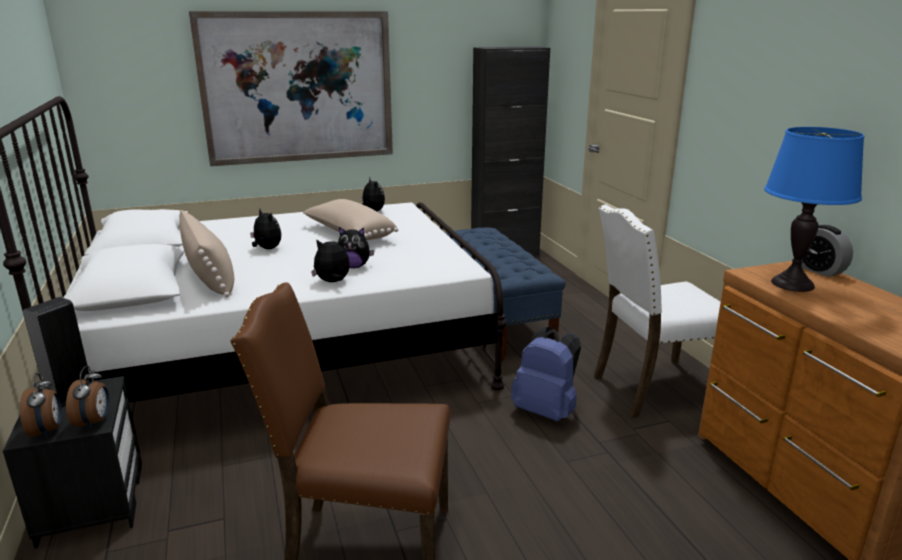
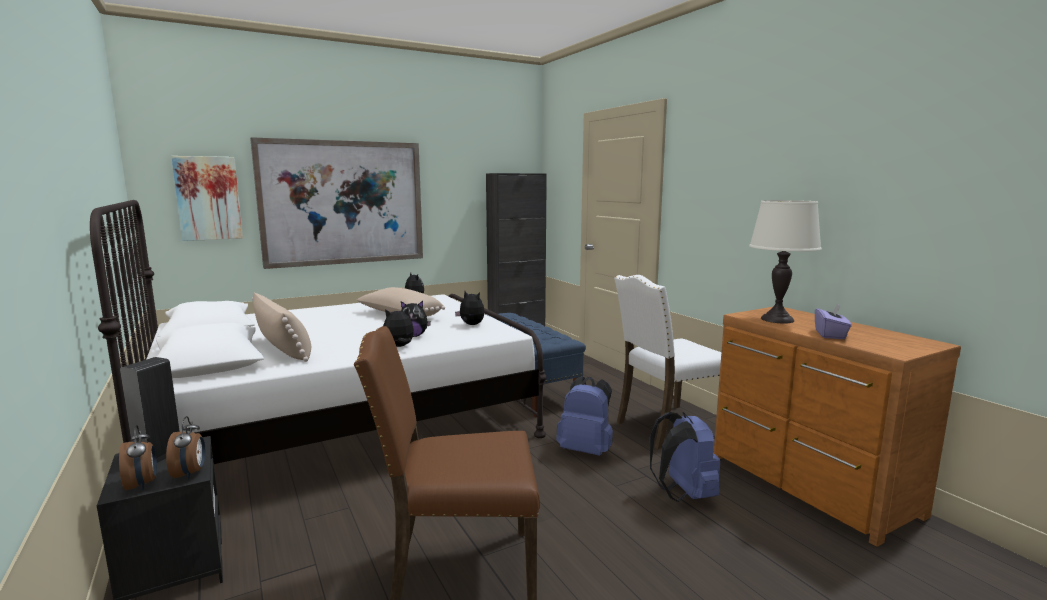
camera: 10 degrees left, 10 degrees down
(146, 85) = (208, 198): none -> picture
(267, 249) = (329, 328): plush toy -> plush toy (471, 325)
(645, 481) = (683, 494): none -> blue backpack
(792, 284) = (777, 319): blue table lamp -> white table lamp
(818, 270) = (790, 311): alarm clock -> none
(851, 316) = (830, 335): none -> purple tissue box

